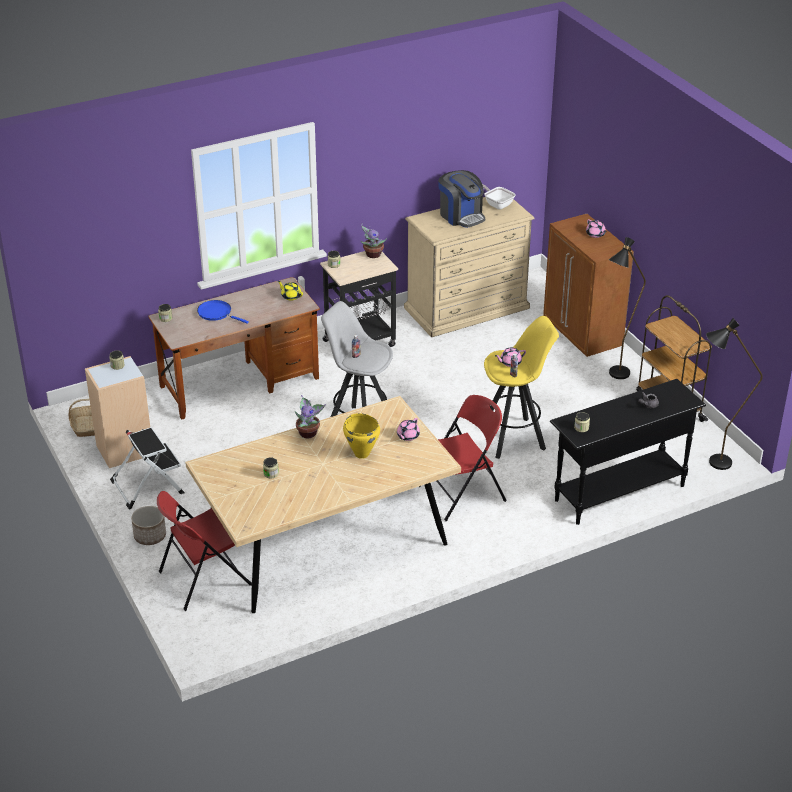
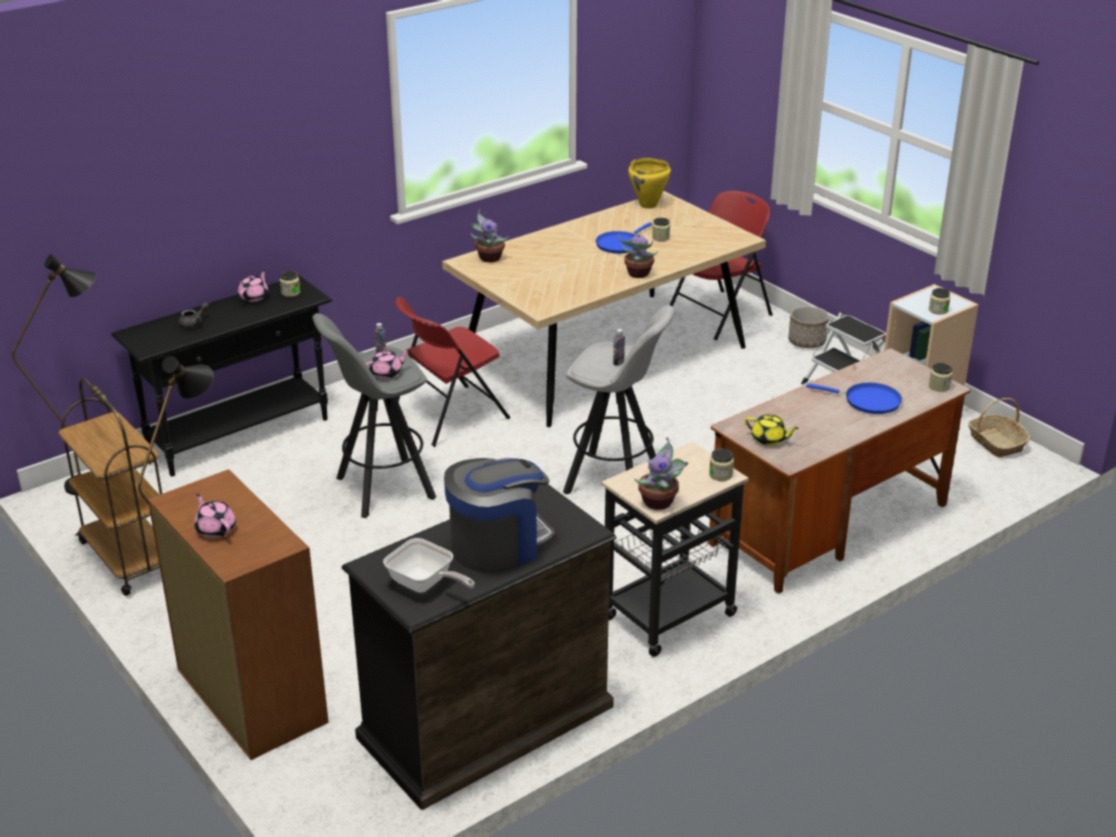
camera: 170 degrees right, 5 degrees down
(308, 469) = (620, 244): none -> blue frying pan
(362, 453) = (564, 261): yellow cooking pot -> yellow cooking pot (648, 205)
(407, 436) = (514, 281): pink teapot -> pink teapot (254, 297)
(422, 465) = (488, 258): none -> potted plant
(461, 216) = (498, 545): coffee machine -> coffee machine turned 105 degrees clockwise
(467, 308) = (485, 723): beige dresser -> black dresser
(514, 438) = (382, 488): yellow stool -> grey stool

